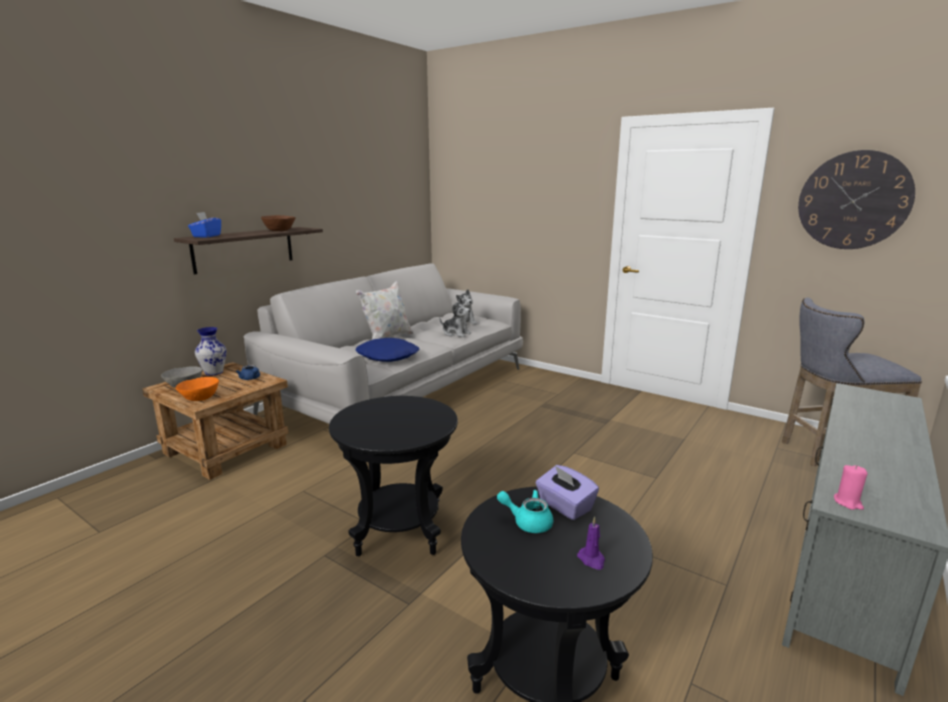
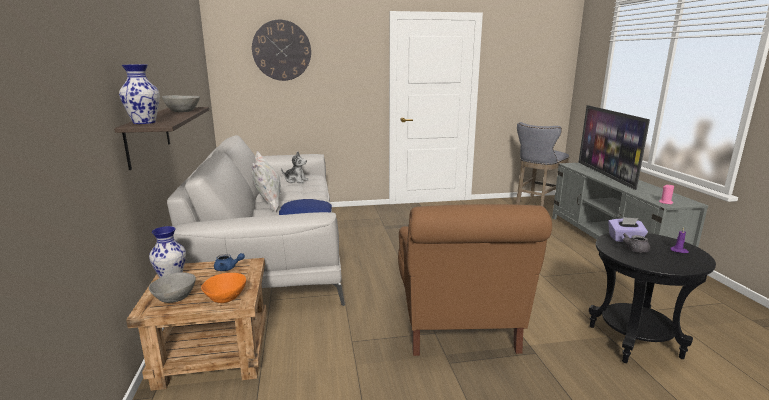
camera: 45 degrees left, 0 degrees up
(206, 236) = (145, 122): blue tissue box -> vase
(279, 231) = (183, 111): brown bowl -> grey bowl
(399, 531) = (458, 326): black side table -> brown armchair
(456, 333) = (310, 189): plush toy -> none
(527, 522) = (634, 250): turquoise teapot -> grey teapot
(853, 200) = (523, 67): wall clock -> wall clock (281, 50)
(874, 424) = (606, 175): none -> television

